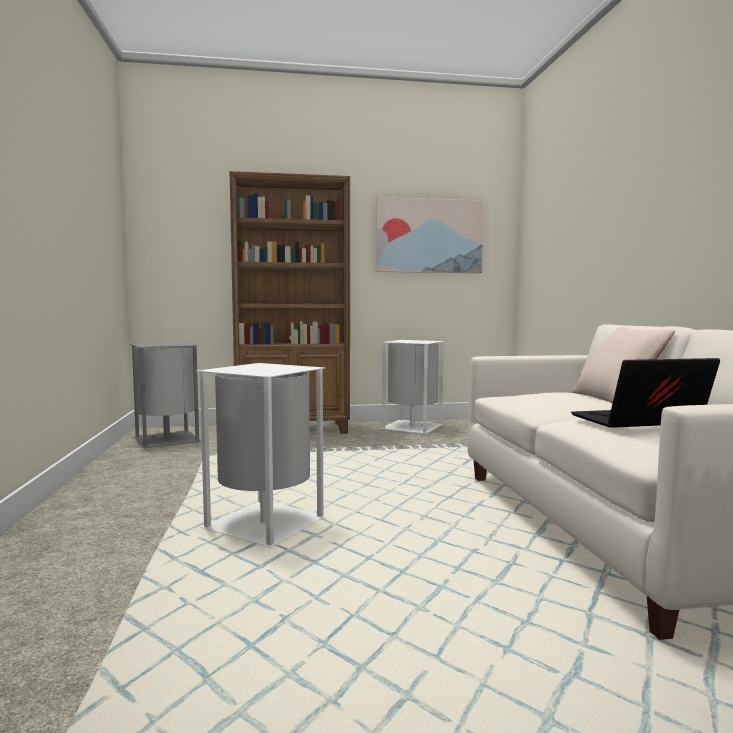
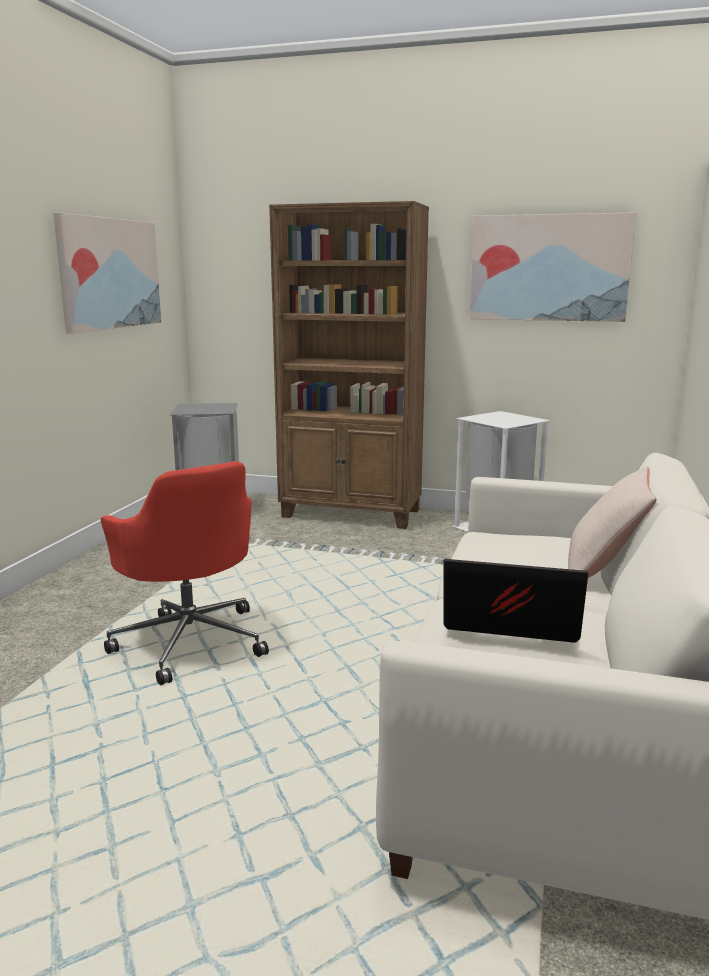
camera: 25 degrees right, 10 degrees up
(86, 213) = (109, 273): none -> picture
(265, 524) = (190, 641): white trash can -> red office chair

